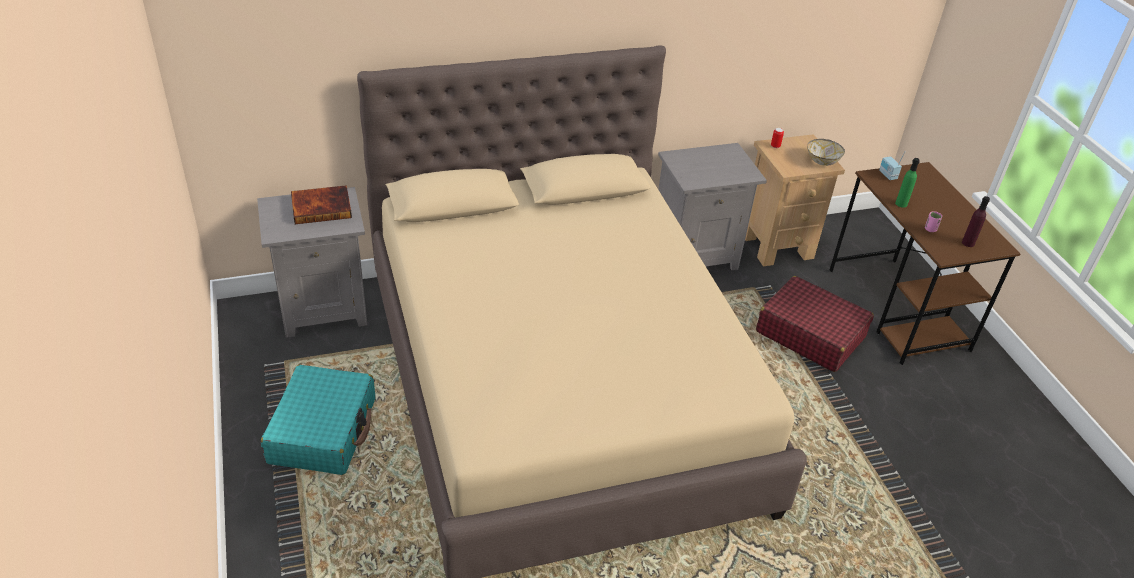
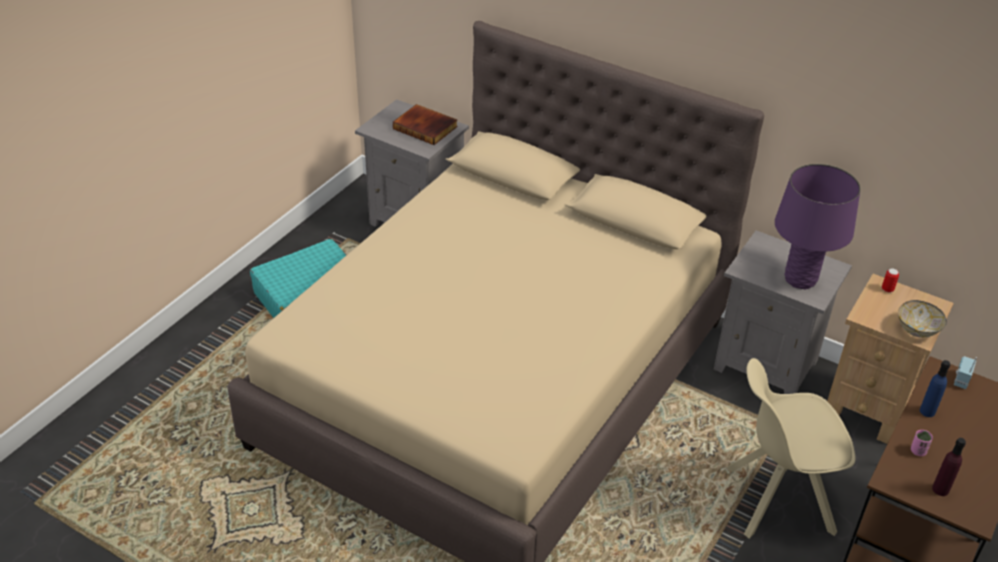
camera: 50 degrees right, 0 degrees up
(727, 168) = (800, 279): none -> purple table lamp
(810, 334) = (777, 499): red suitcase -> beige chair
(901, 204) = (927, 411): green bottle -> blue bottle

